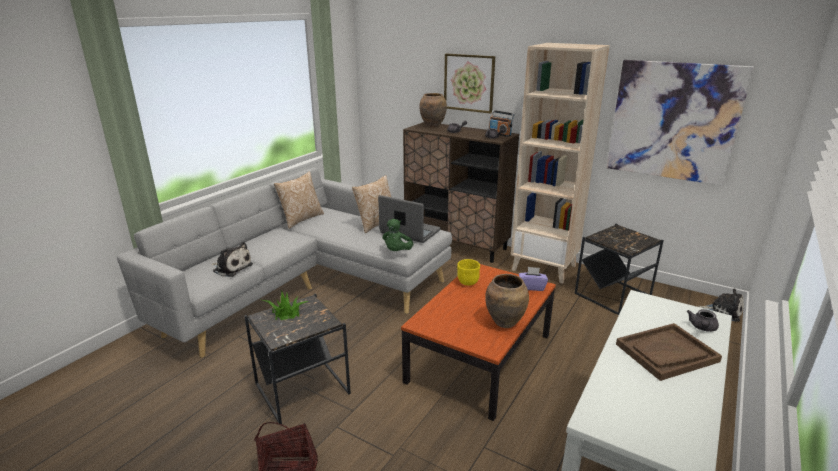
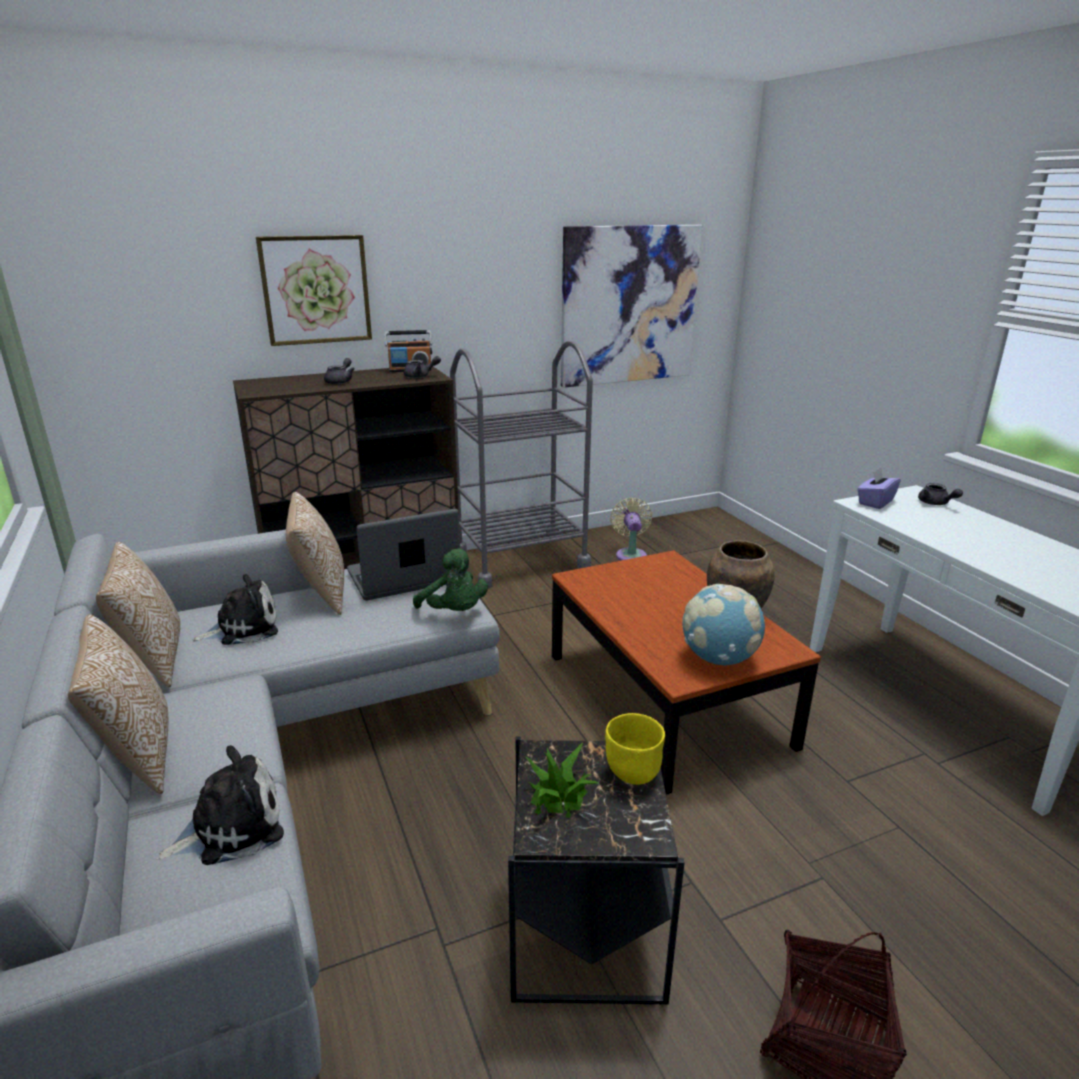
camera: 55 degrees left, 0 degrees up
(251, 240) = (136, 755): none -> pillow
(433, 125) = (273, 382): brown vase -> none
(451, 329) = (719, 659): none -> globe
(467, 282) = (605, 599): yellow bowl -> yellow bowl (632, 773)
(532, 287) = (666, 565): purple tissue box -> purple tissue box (875, 502)
(544, 267) = (521, 560): beige bookcase -> grey cart
(611, 295) = (630, 554): black side table -> beige fan
(666, 353) = (978, 534): brown tray -> none
(723, 311) = (721, 521): plush toy -> plush toy (243, 628)

